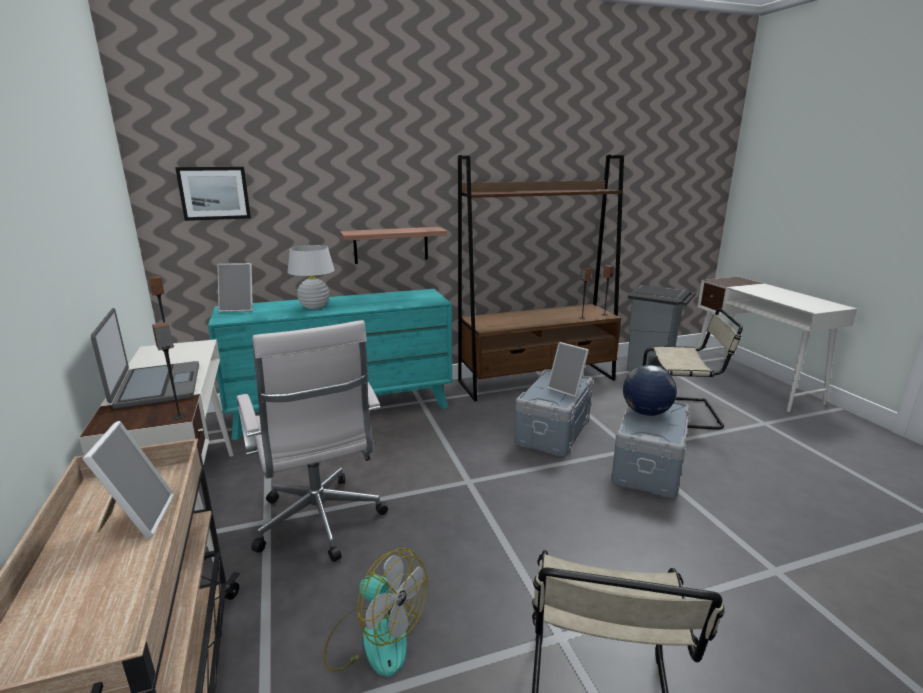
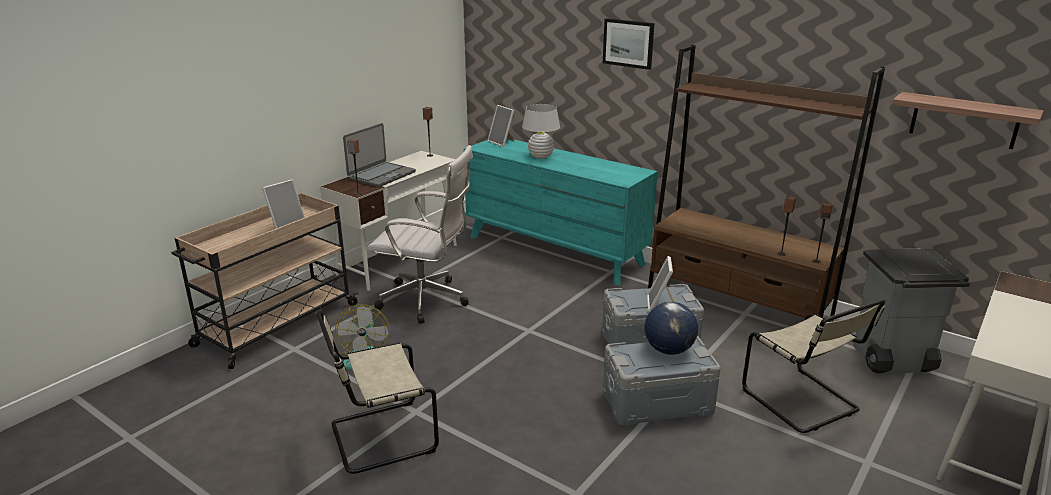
camera: 55 degrees right, 5 degrees up
(214, 193) = (508, 50): picture -> picture (628, 43)
(320, 524) = (427, 301): white office chair -> white office chair turned 105 degrees counterclockwise
(391, 245) = (626, 119): shelf -> shelf (964, 120)

